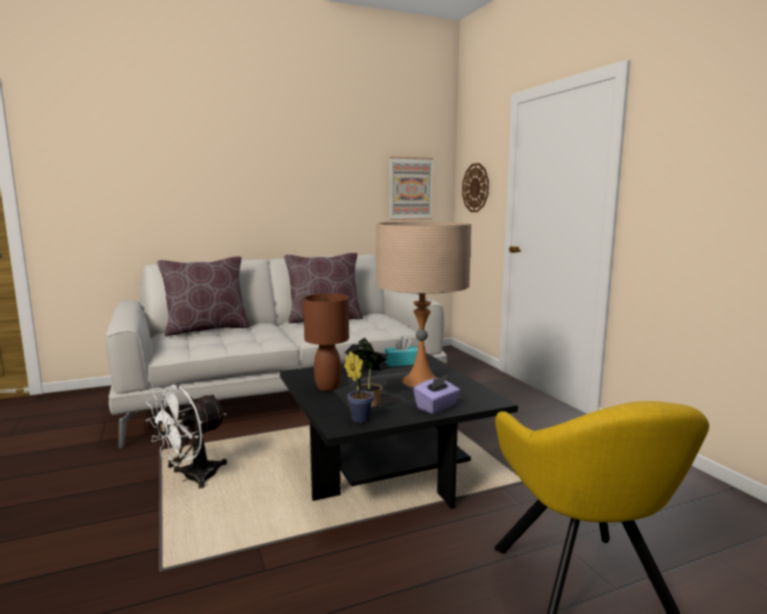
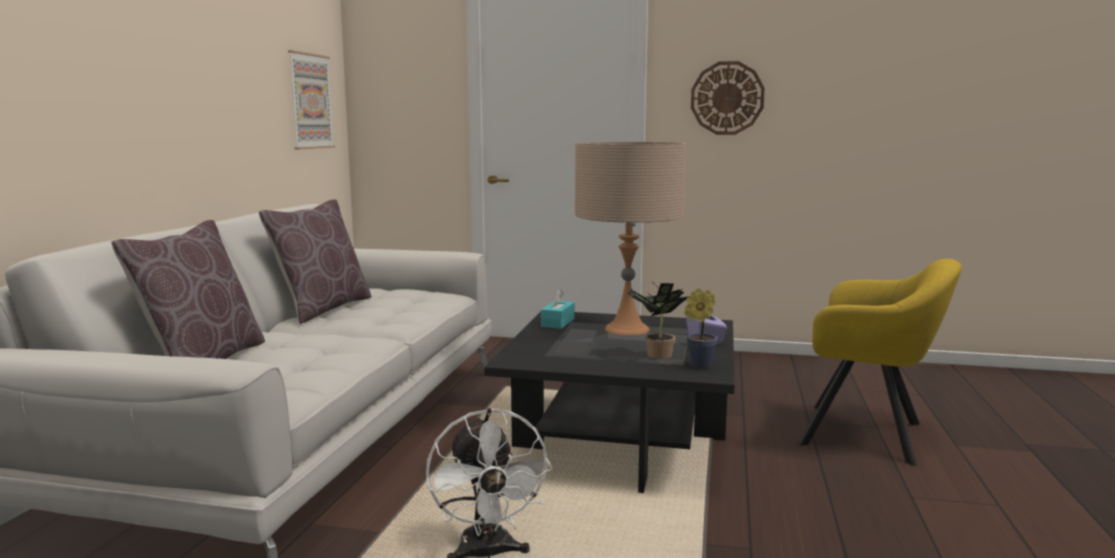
camera: 55 degrees left, 0 degrees up
(327, 387) = (584, 359): brown table lamp -> none
(475, 188) = (399, 102): wall clock -> wall clock (727, 98)

